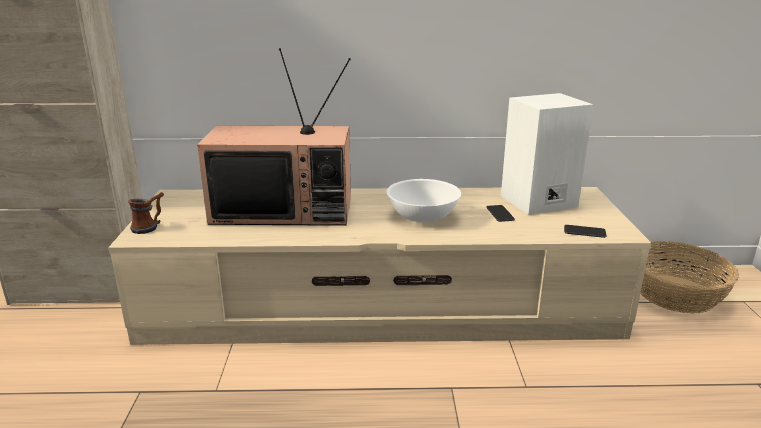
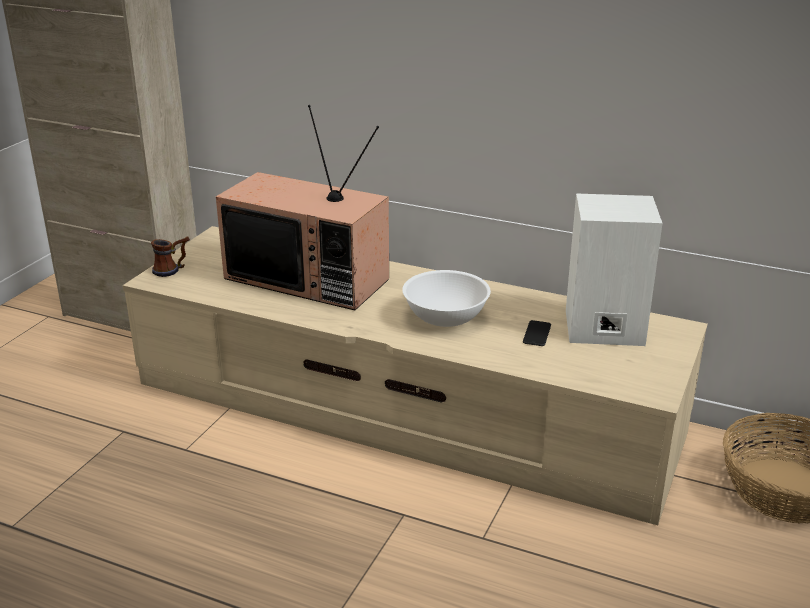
camera: 25 degrees right, 5 degrees up
(584, 232) = (610, 380): phone -> none

